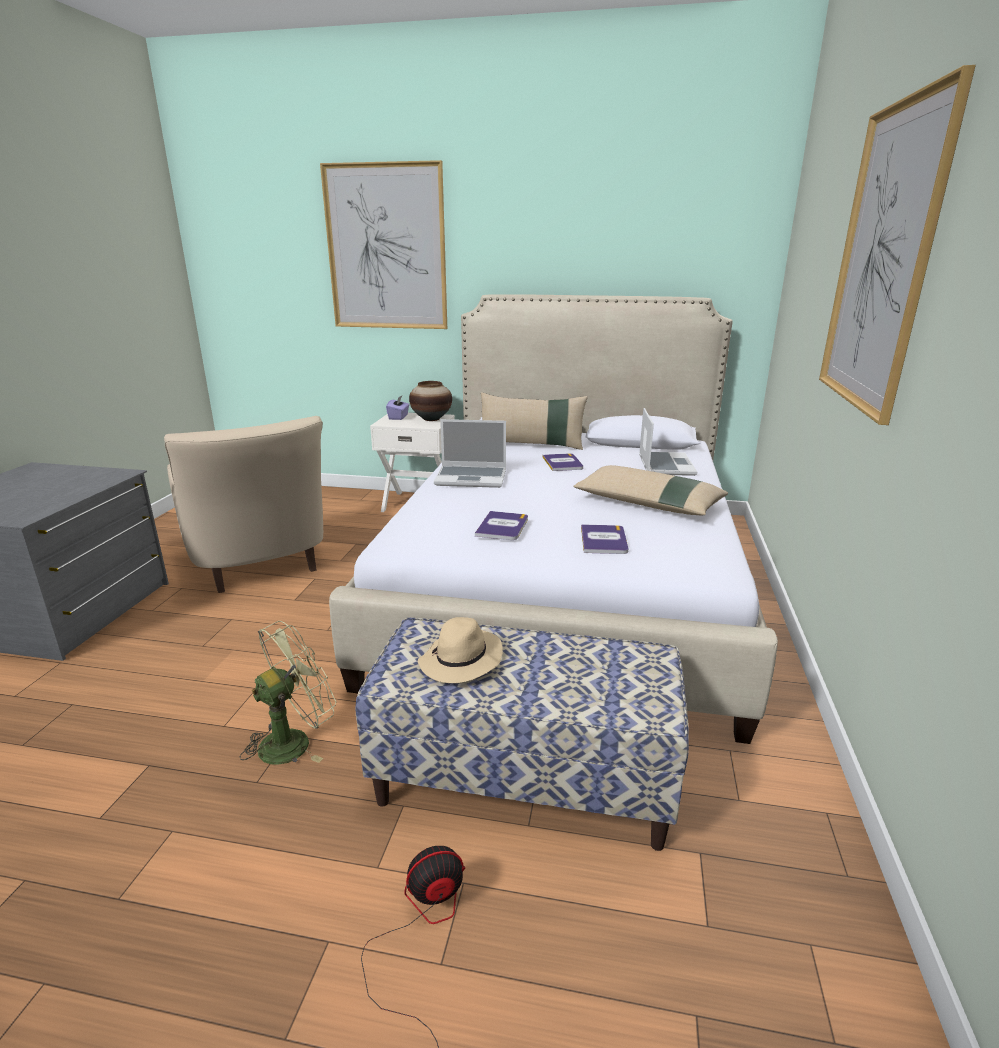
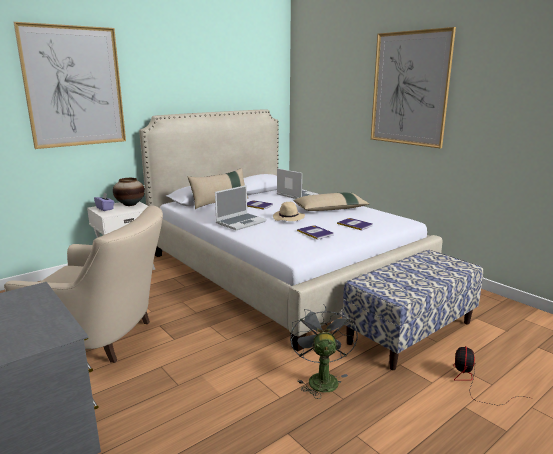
camera: 50 degrees left, 5 degrees down
(294, 740) = (321, 378): green fan -> grey fan
(461, 661) = (398, 282): beige hat -> beige hat (289, 218)

